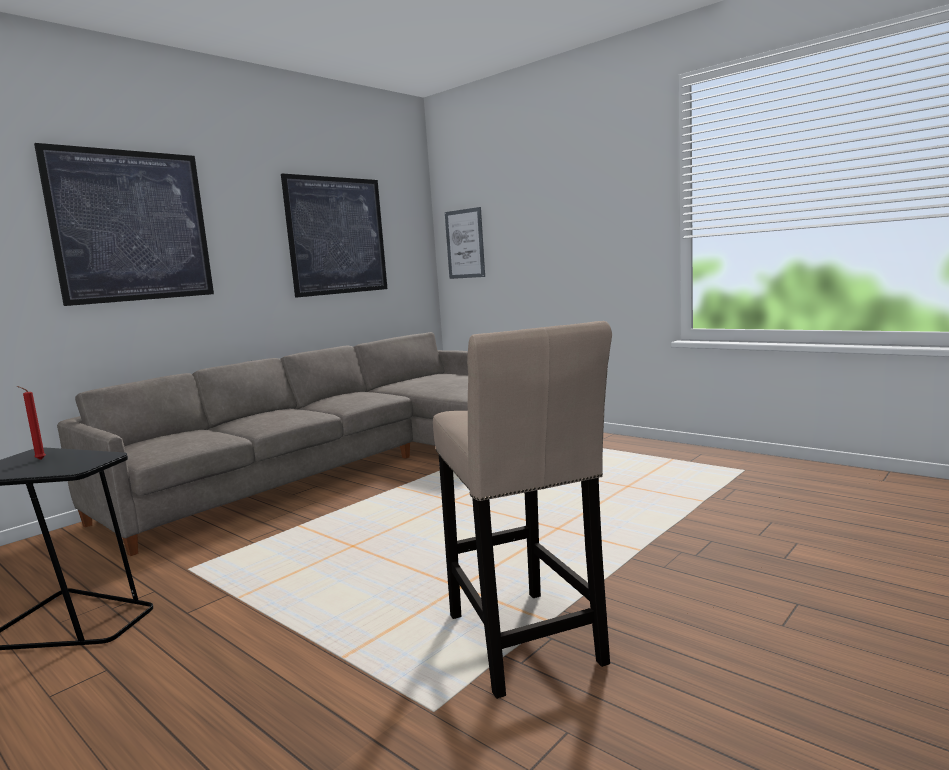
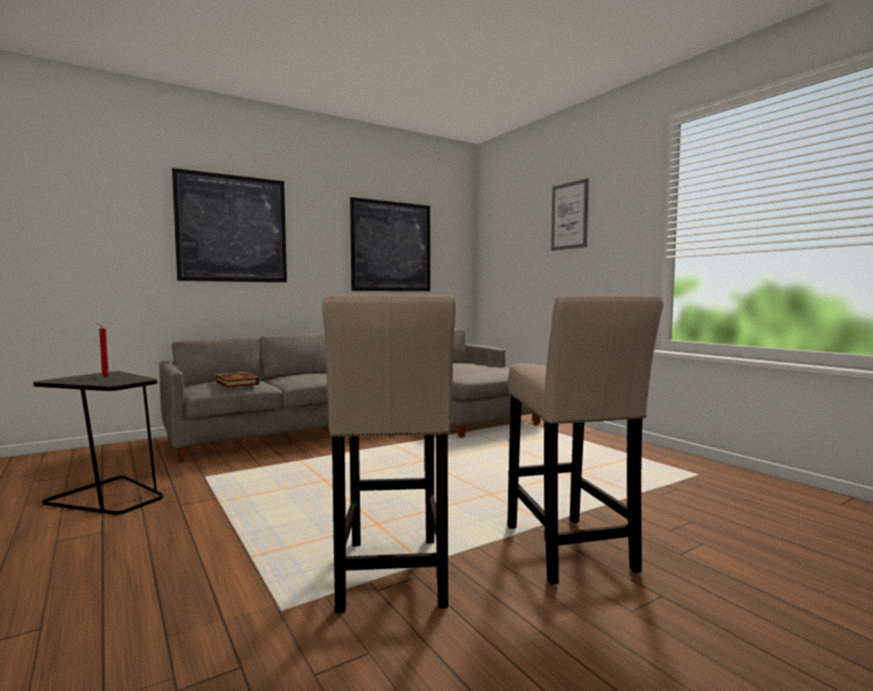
camera: 15 degrees right, 5 degrees down
(187, 438) = (237, 383): none -> book
(465, 244) = (497, 259): picture -> picture (569, 216)
(684, 577) = (570, 552): none -> beige stool

